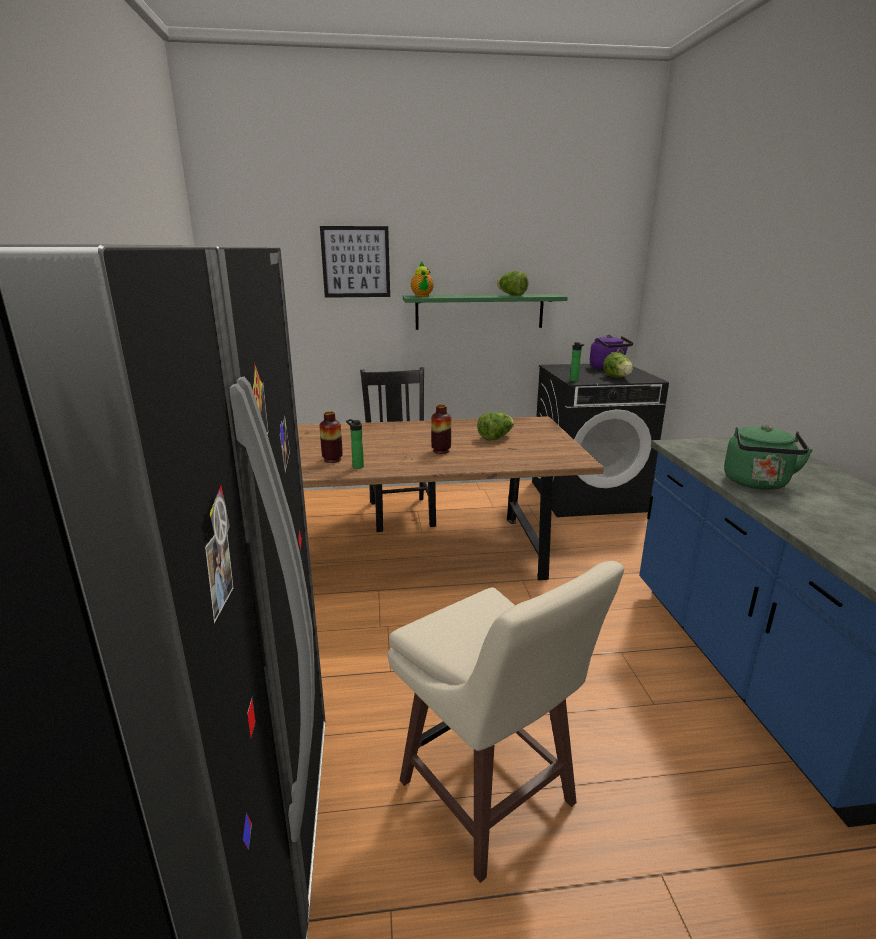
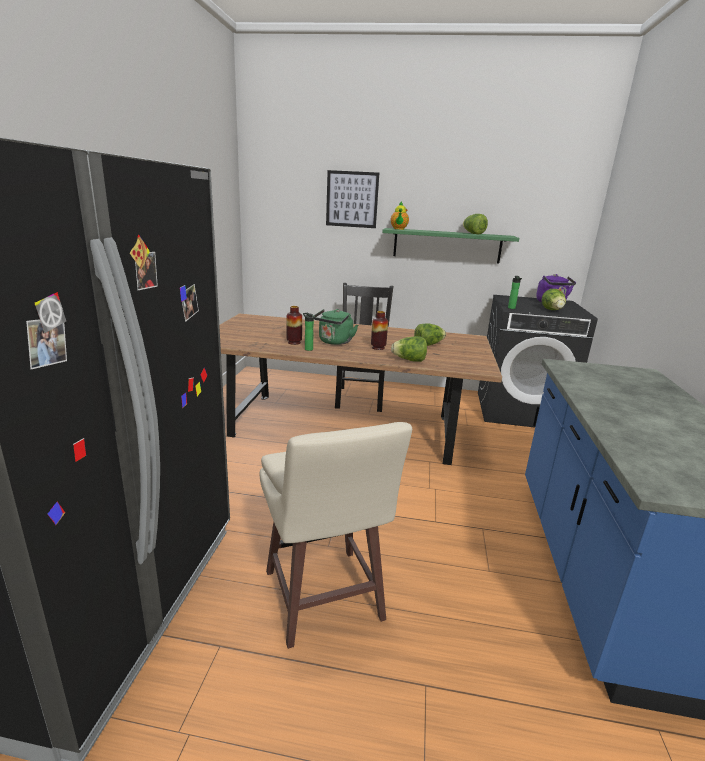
camera: 15 degrees right, 0 degrees up
(489, 462) = (409, 360): none -> lettuce
(757, 483) = (606, 400): green kettle -> green kettle (334, 342)

